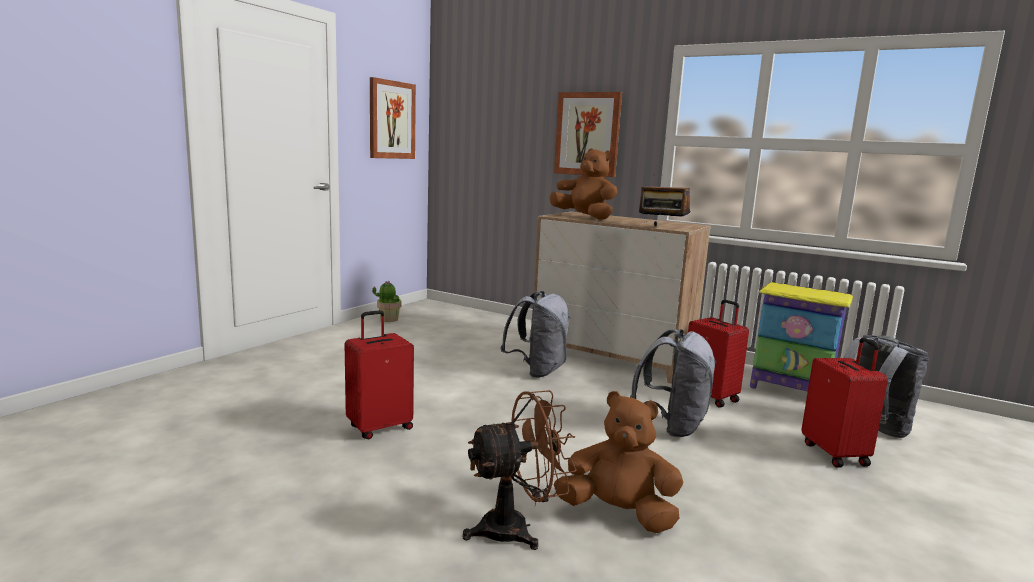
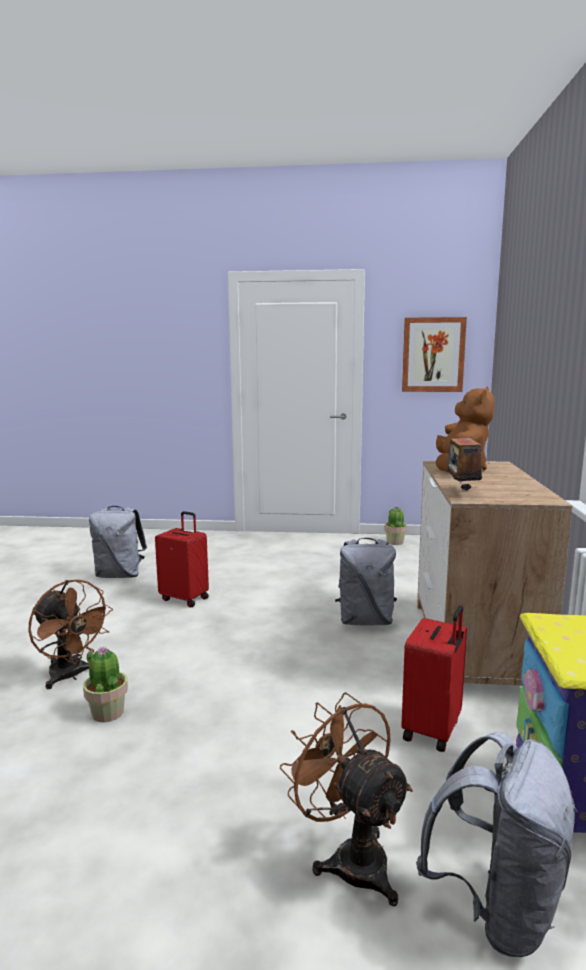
camera: 65 degrees right, 0 degrees up
(587, 134) = (553, 365): picture -> none
(618, 514) = (108, 712): brown plush toy -> potted plant
(672, 426) = (309, 714): grey backpack -> grey backpack (120, 575)
(836, 454) = (351, 857): red suitcase -> brown fan

